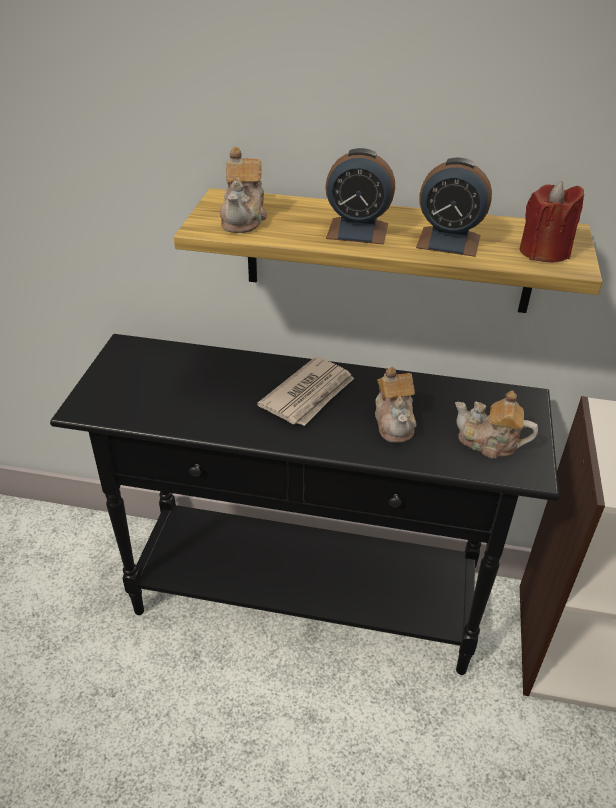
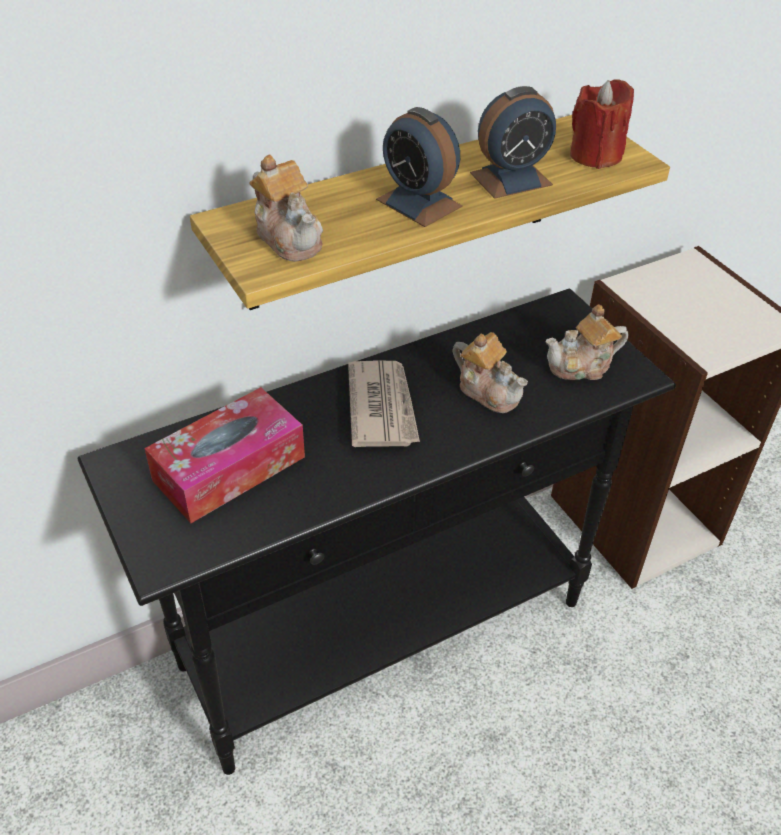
camera: 40 degrees left, 5 degrees up
(177, 380) = (229, 468): none -> tissue box
(357, 231) = (419, 203): alarm clock -> alarm clock turned 75 degrees clockwise

